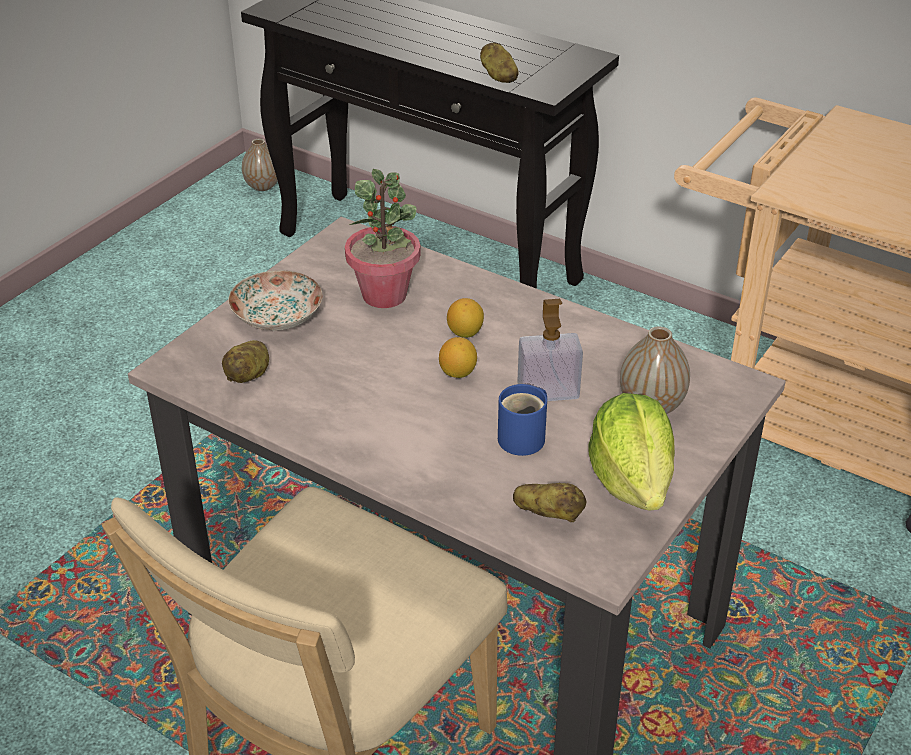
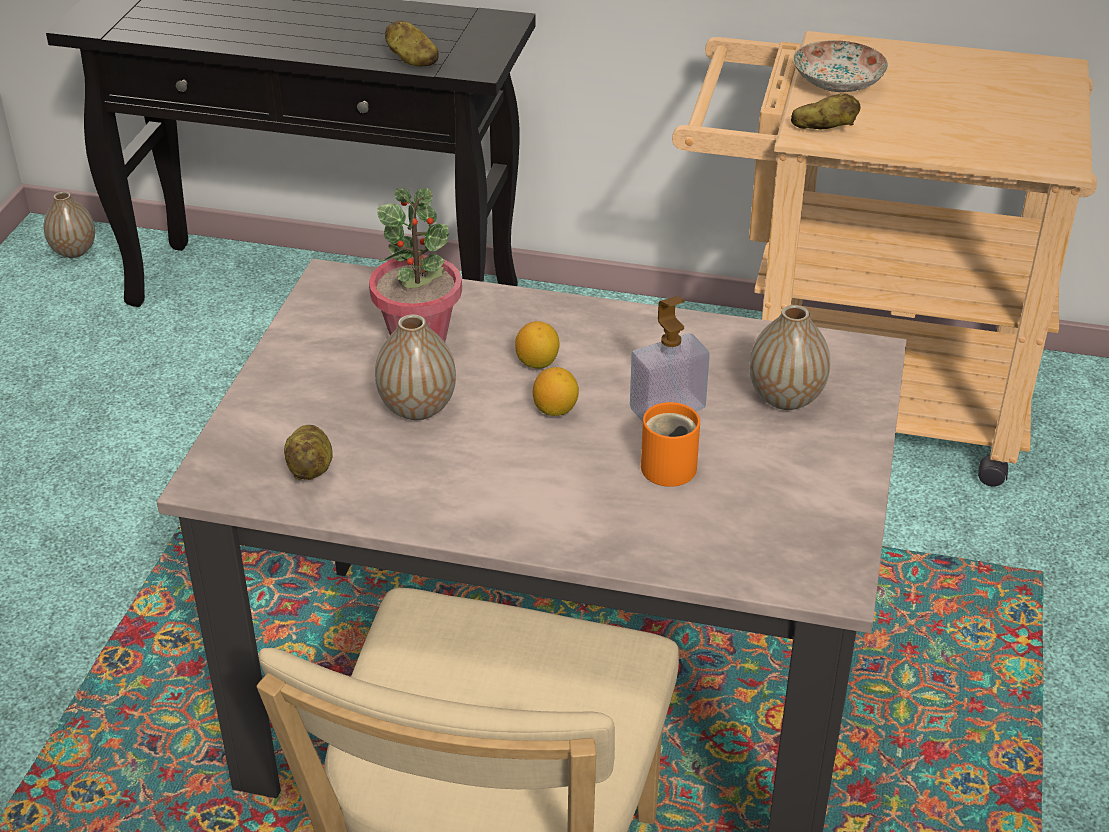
camera: 20 degrees left, 0 degrees up
(278, 316) = (306, 391): plate -> plate (839, 82)
(353, 347) = (417, 408): none -> vase
(525, 437) = (672, 465): blue mug -> orange mug
(549, 514) = (745, 543): potato -> potato (824, 129)
(632, 480) = (811, 483): lettuce -> none

